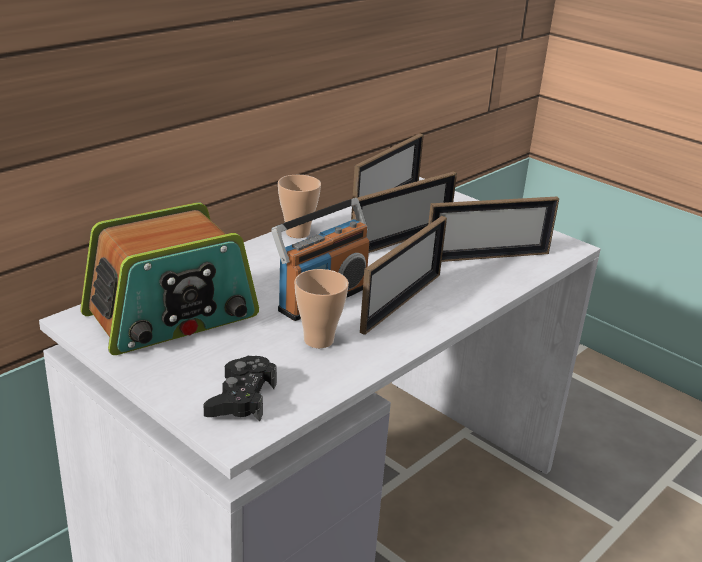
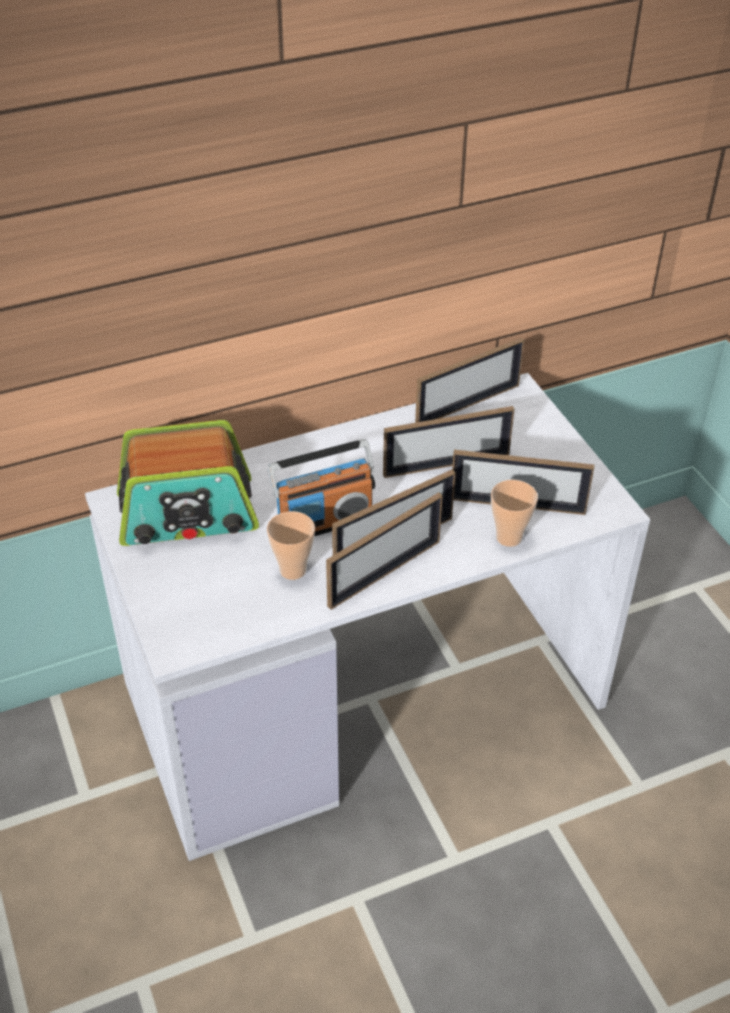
camera: 25 degrees right, 15 degrees up
(241, 398) = (197, 614): black game controller -> none
(297, 233) = (351, 434): cup -> cup (509, 537)
(412, 325) = (384, 573): none -> picture frame

